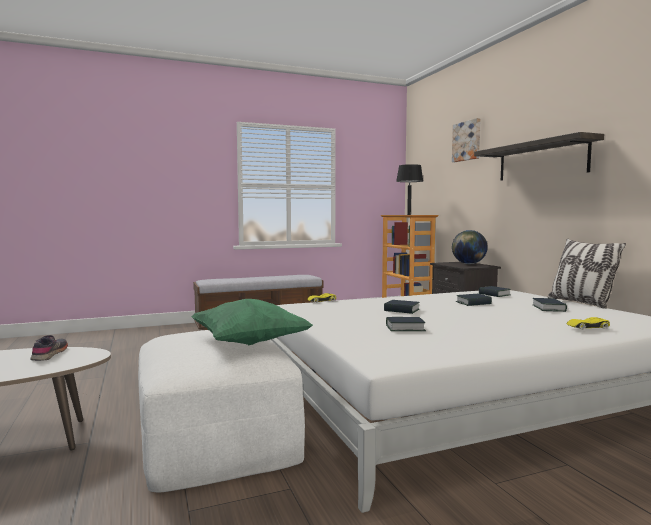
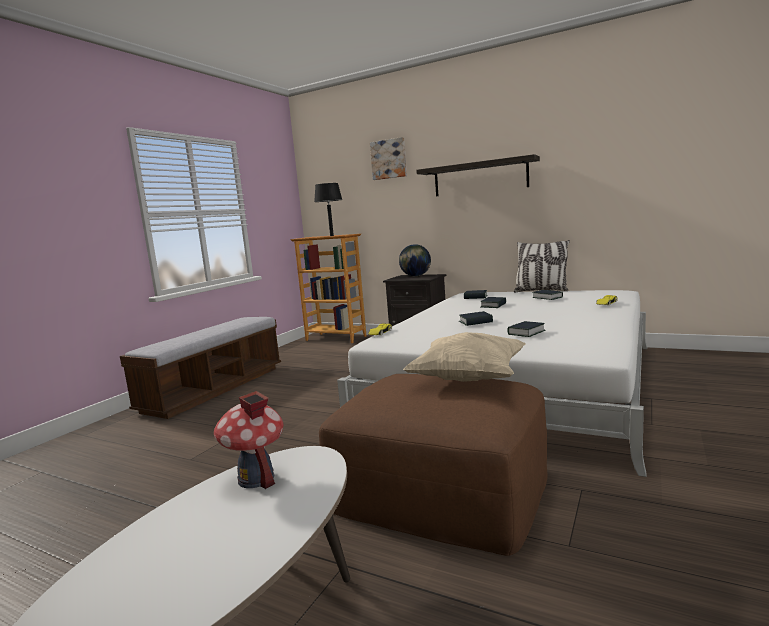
camera: 40 degrees left, 5 degrees up
(50, 354) = (256, 478): grey shoe -> toy house
(217, 435) = (441, 489): white ottoman -> brown ottoman
(249, 343) = (468, 379): green pillow -> beige pillow

